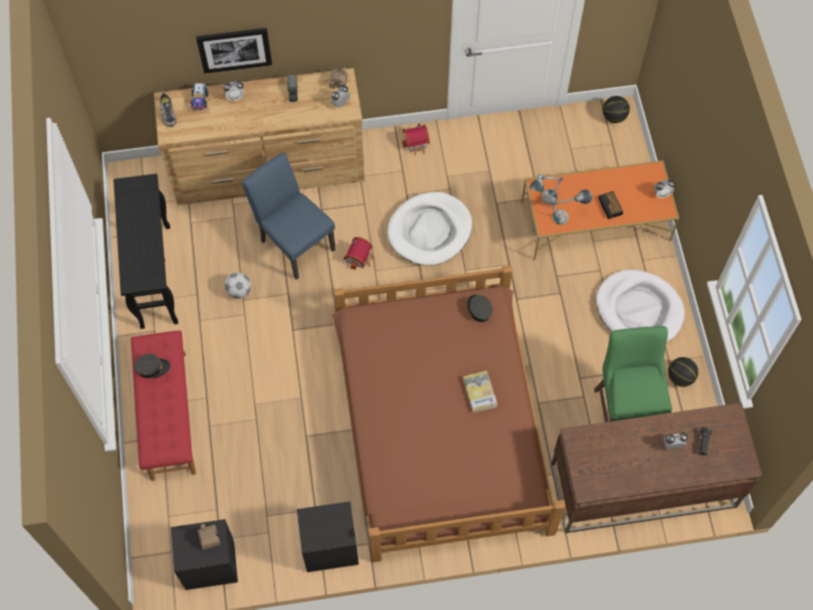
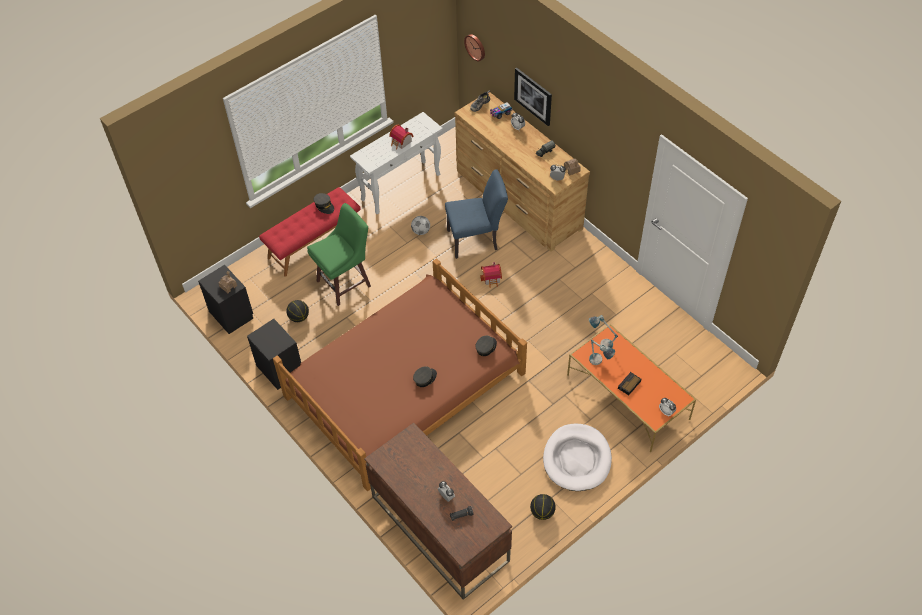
camera: 60 degrees right, 10 degrees down
(112, 59) = (475, 47): none -> wall clock
(155, 275) = (401, 186): black console table -> white console table
(294, 241) = (476, 239): blue chair -> blue chair turned 60 degrees clockwise
(417, 144) = (602, 264): toy house -> toy house (401, 142)
(430, 231) = (541, 305): white dog bed -> none
(480, 392) = (425, 378): book -> grey cap
(614, 116) = (725, 366): basketball -> basketball (299, 317)
(625, 409) = (491, 488): green stool -> green stool (345, 283)

